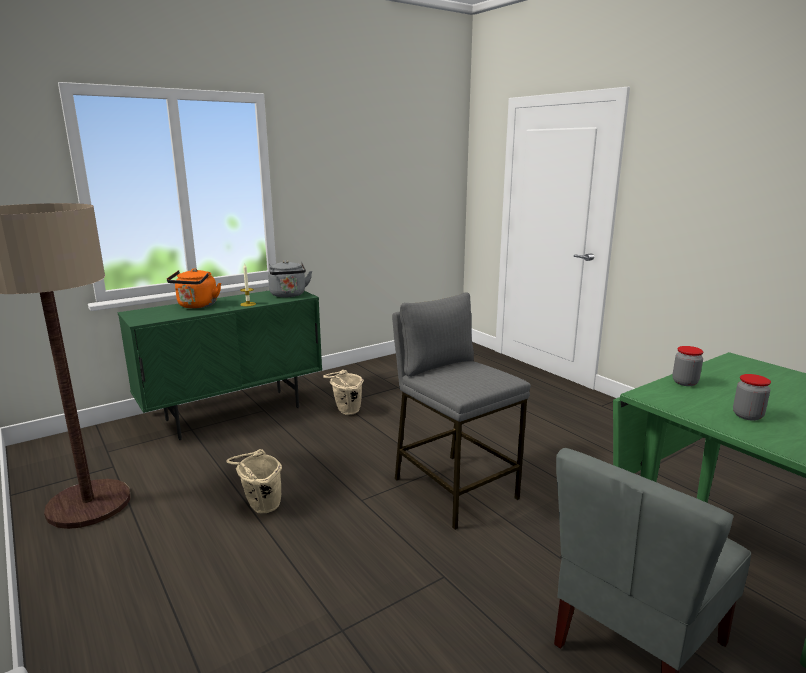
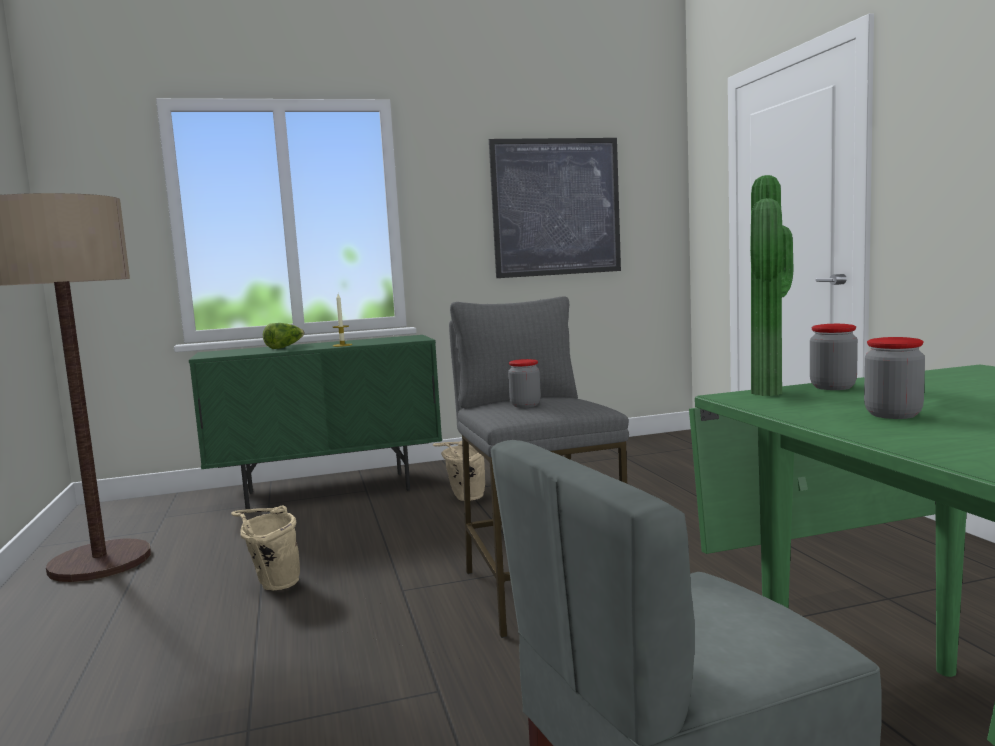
camera: 20 degrees right, 10 degrees down
(197, 306) = (284, 347): orange kettle -> lettuce
(288, 295) = (401, 339): grey kettle -> none
(383, 183) = (556, 207): none -> picture
(460, 377) = (525, 405): none -> jar
(661, 390) = (772, 393): none -> potted plant

